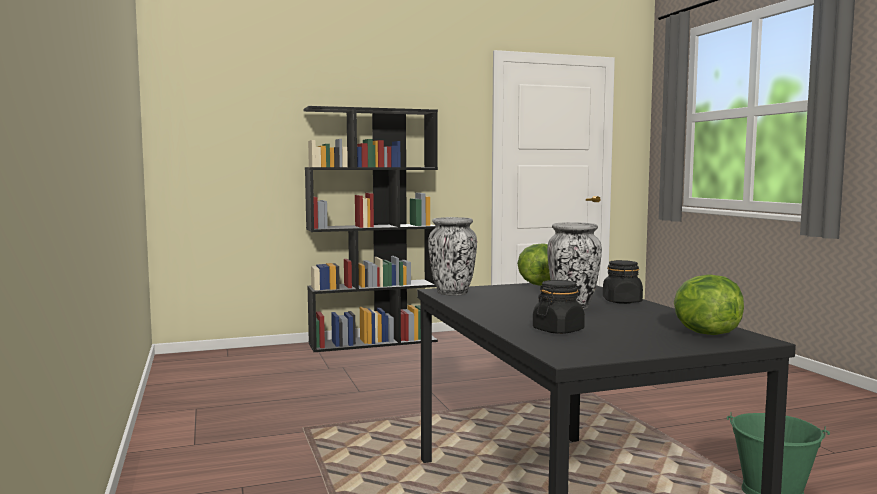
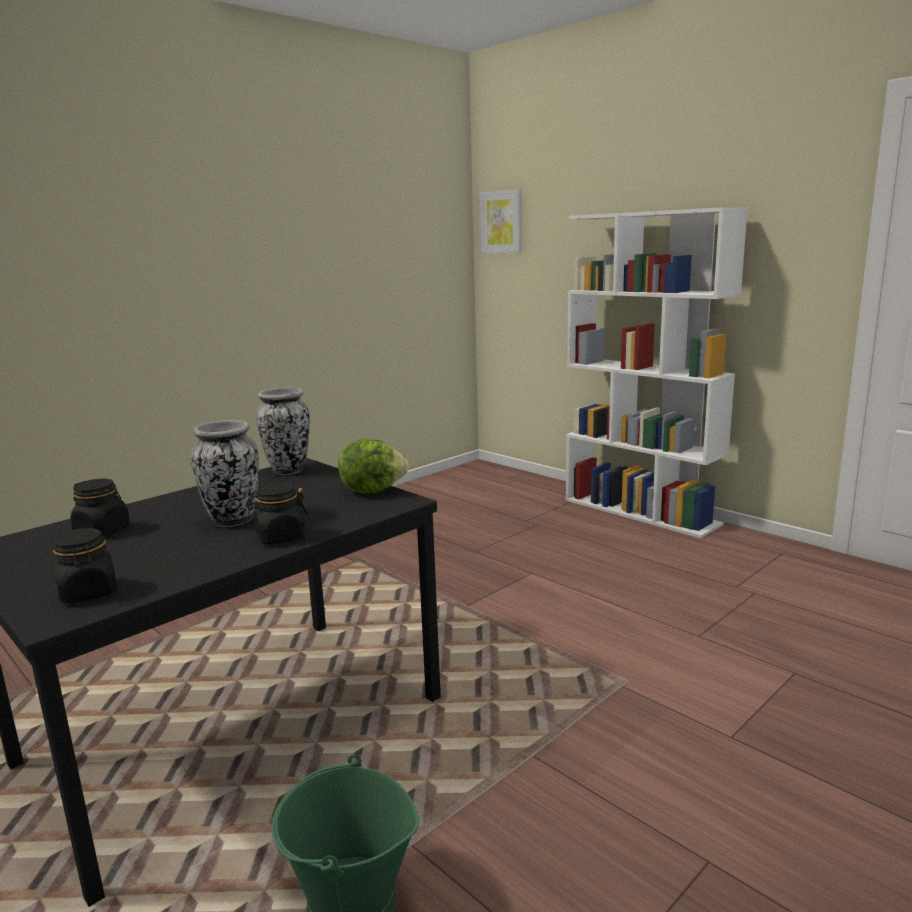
camera: 65 degrees right, 10 degrees up
(186, 107) = (502, 222): none -> picture
(374, 342) = (641, 512): black bookcase -> white bookcase
(705, 333) = (88, 592): lettuce -> black jar

